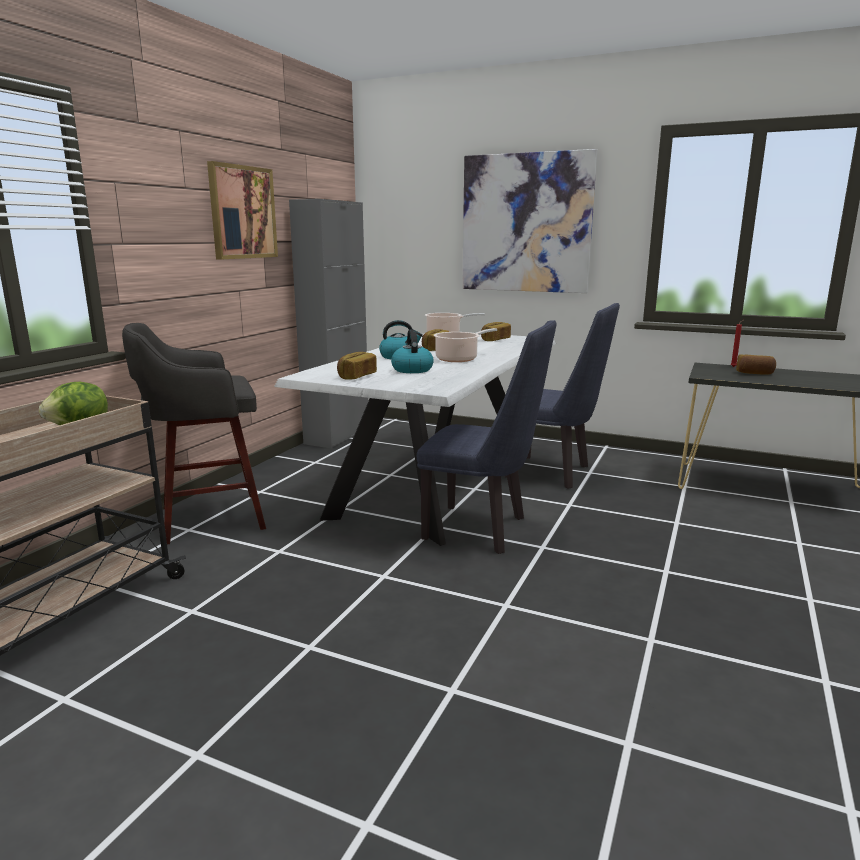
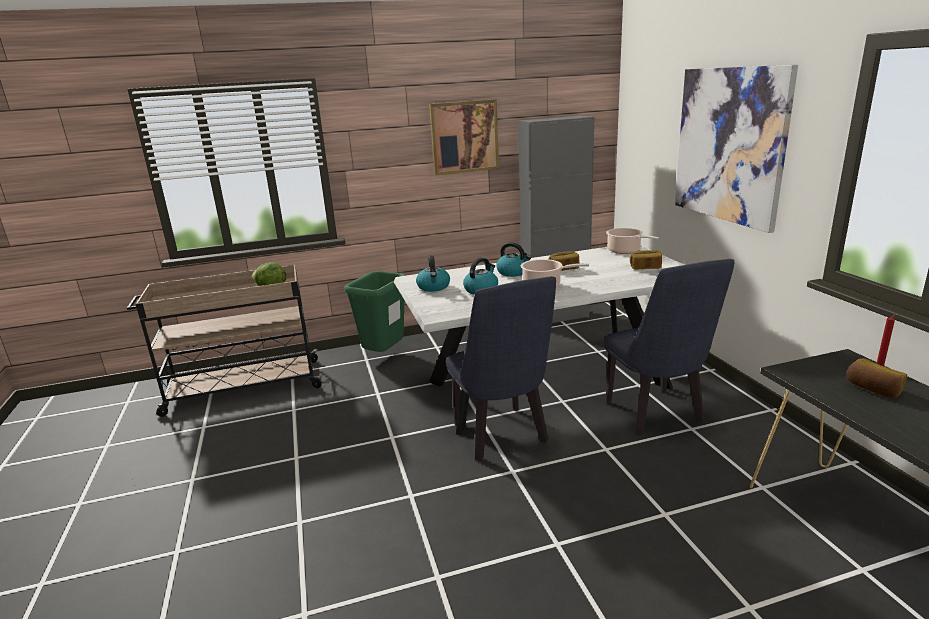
camera: 50 degrees right, 5 degrees up
(208, 518) = (384, 356): grey stool -> green trash can
(356, 376) = (434, 287): bread -> kettle

